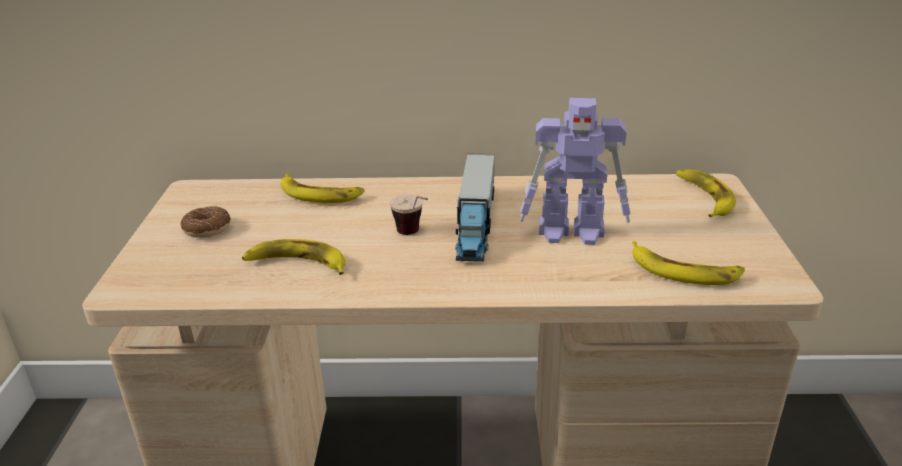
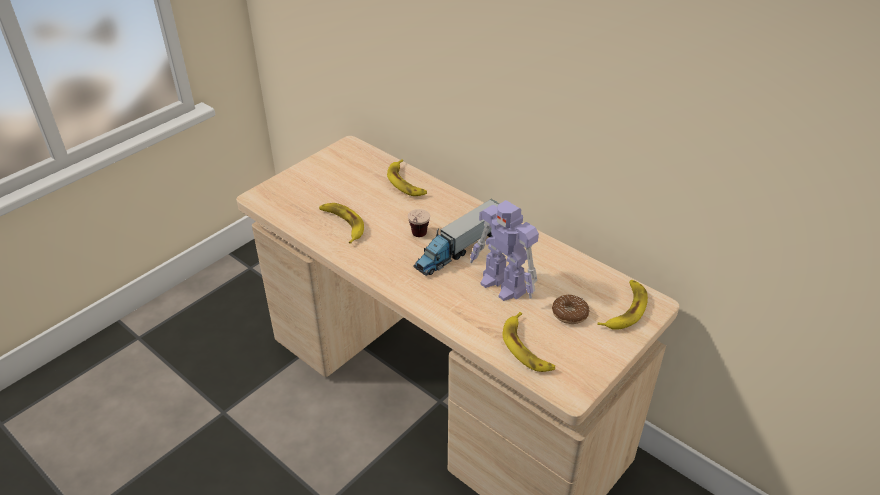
camera: 40 degrees right, 10 degrees up
(207, 229) = (329, 178): donut -> donut (570, 314)

